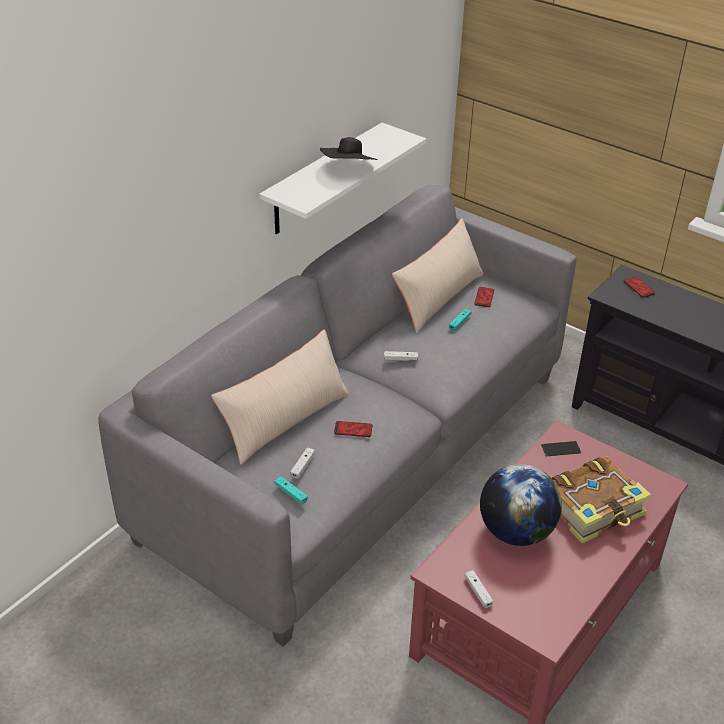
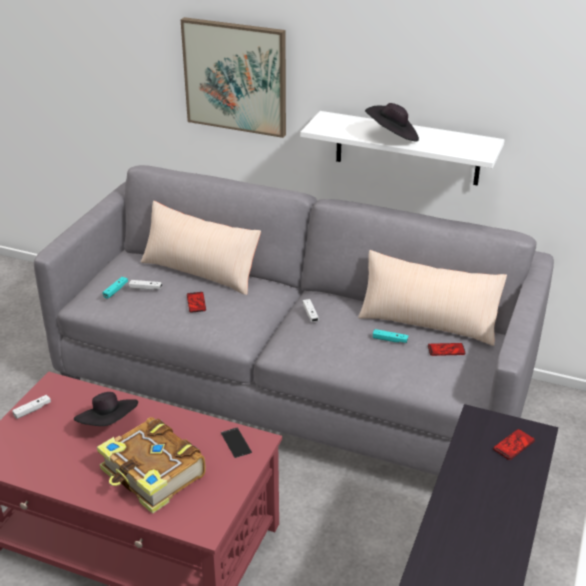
camera: 75 degrees right, 5 degrees down
(183, 212) = (235, 76): none -> picture
(516, 532) = (109, 424): globe -> black hat

